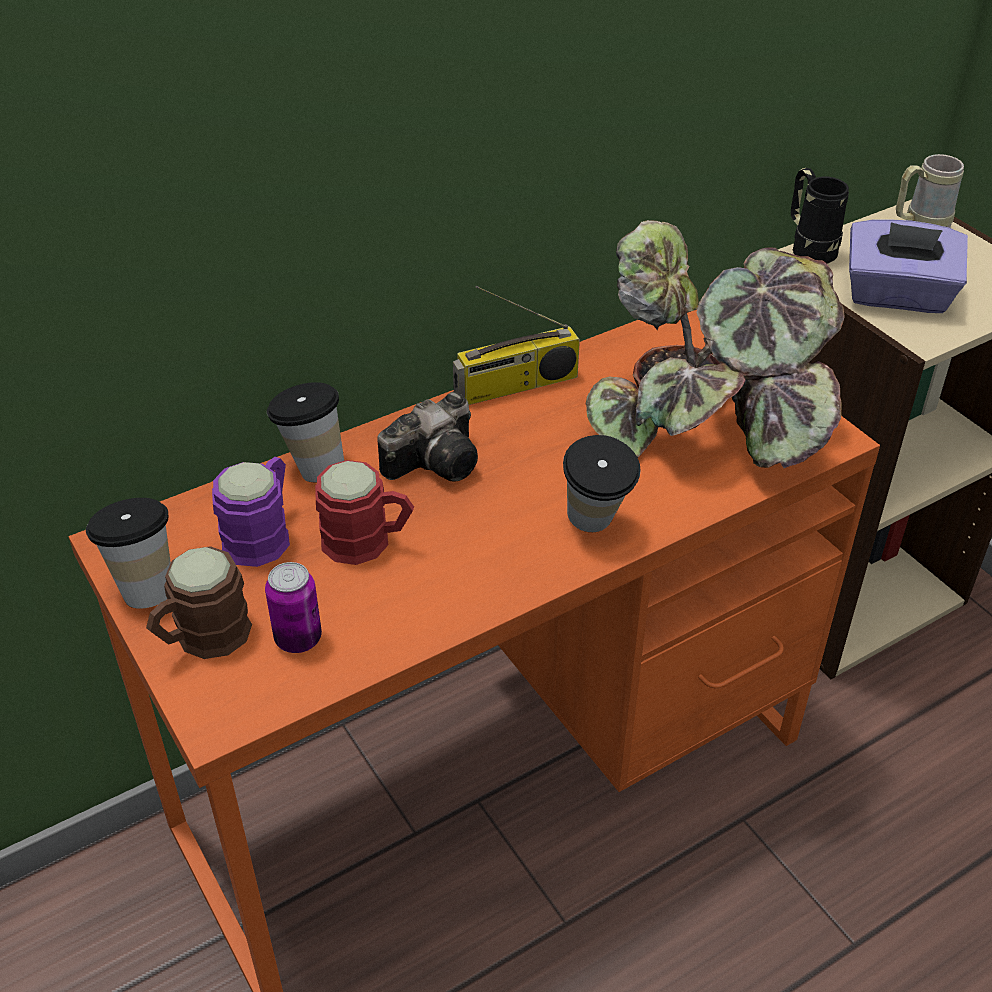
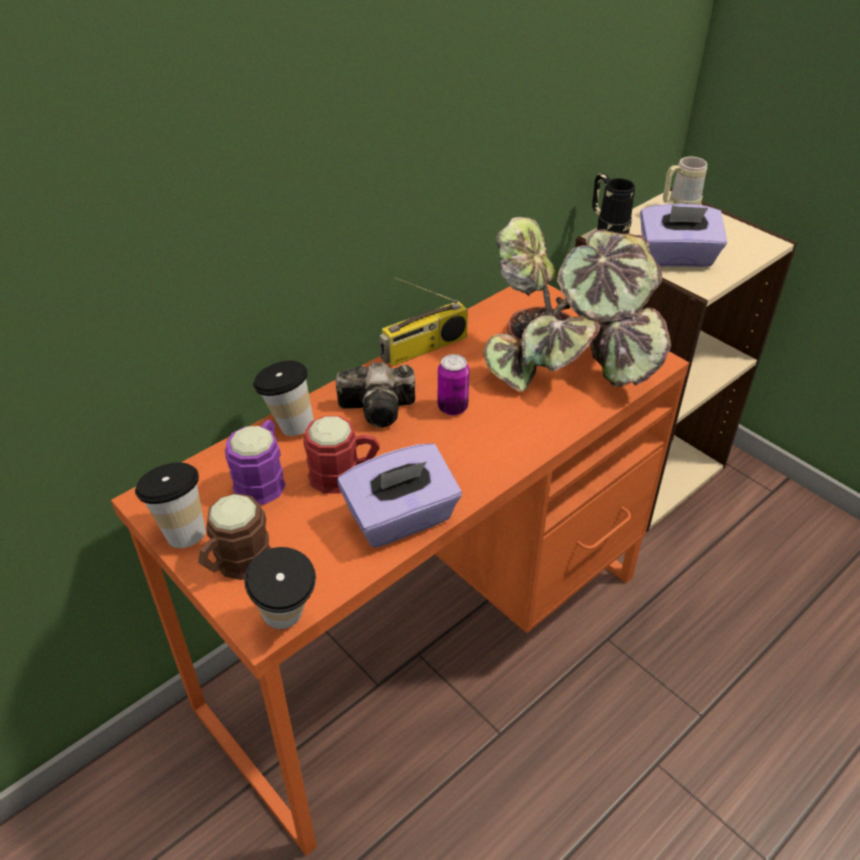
camera: 10 degrees left, 0 degrees up
(298, 639) = (310, 555): can -> can (452, 407)
(427, 608) = (401, 519): none -> purple tissue box
(438, 460) = (381, 409): camera -> camera turned 45 degrees clockwise
(595, 528) = (508, 444): cup -> cup (288, 623)

